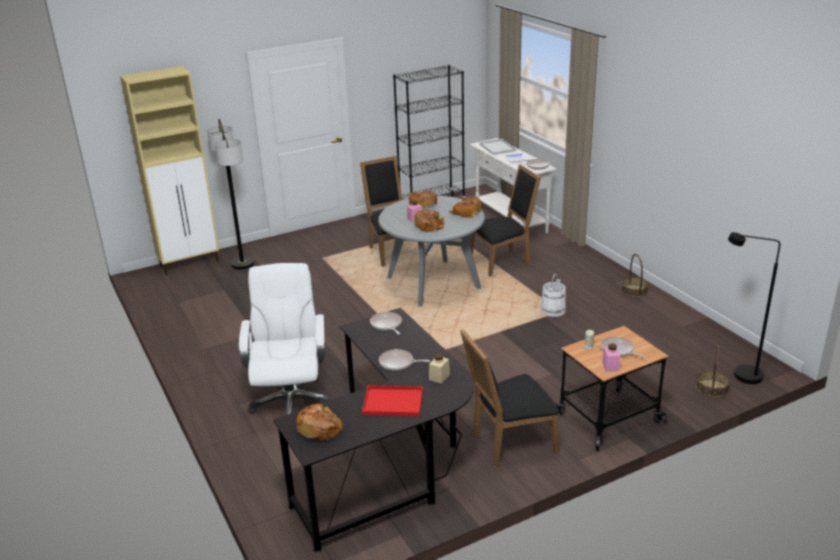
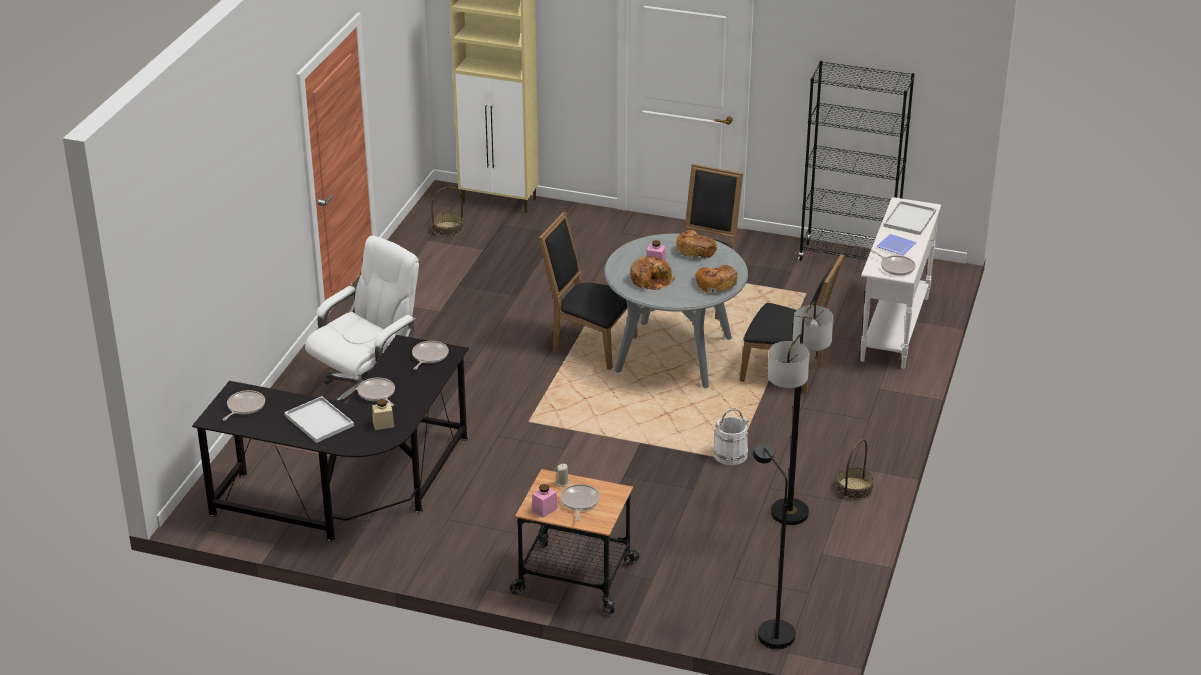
camera: 45 degrees right, 5 degrees up
(242, 264) = (542, 228): floor lamp -> floor lamp (789, 513)
(320, 428) = (244, 407): bread -> frying pan
(391, 402) = (318, 420): red tray -> white tray
(509, 442) = (462, 538): black chair -> black chair (589, 344)
(712, 388) = (718, 621): basket -> basket (448, 229)

